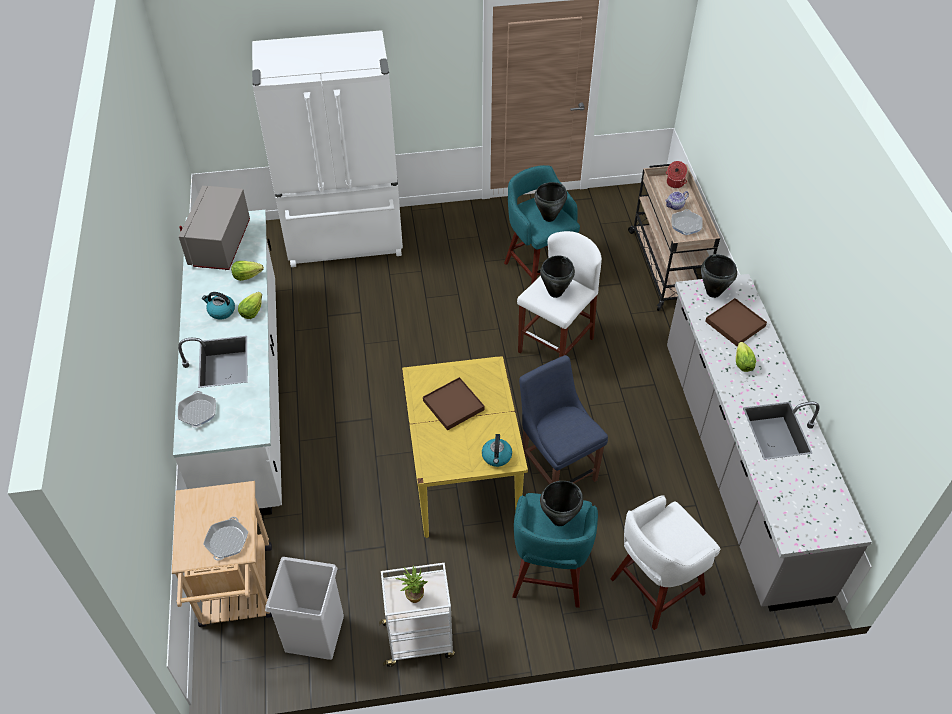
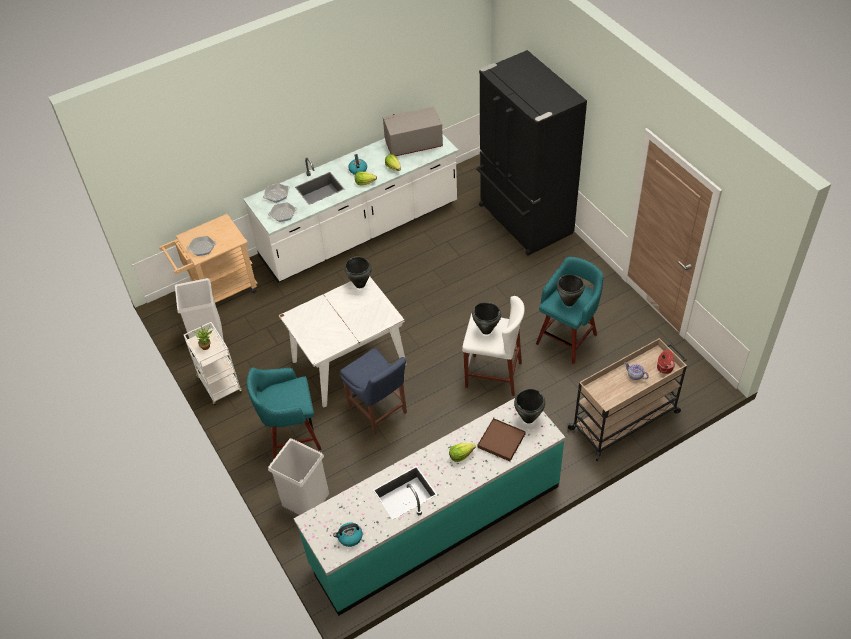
camera: 70 degrees right, 0 degrees up
(345, 239) = (523, 220): white fridge -> black fridge
(453, 405) = (348, 309): brown tray -> none
(463, 476) = (348, 363): yellow dining table -> white dining table
(497, 457) = (316, 345): kettle -> kettle (350, 537)
(556, 468) = (379, 412): blue chair -> blue chair turned 105 degrees clockwise
(559, 519) = (288, 397): black cooking pot -> black cooking pot (360, 284)
(654, 587) = (306, 499): white stool -> white trash can
(686, 225) = (615, 389): frying pan -> frying pan (283, 214)
(738, 466) = (436, 525): grey counter -> turquoise counter

